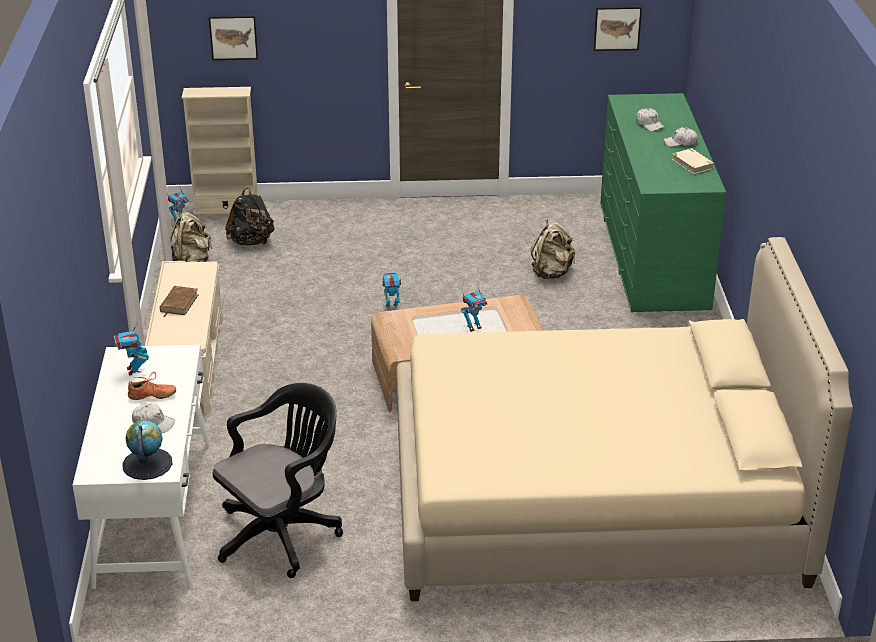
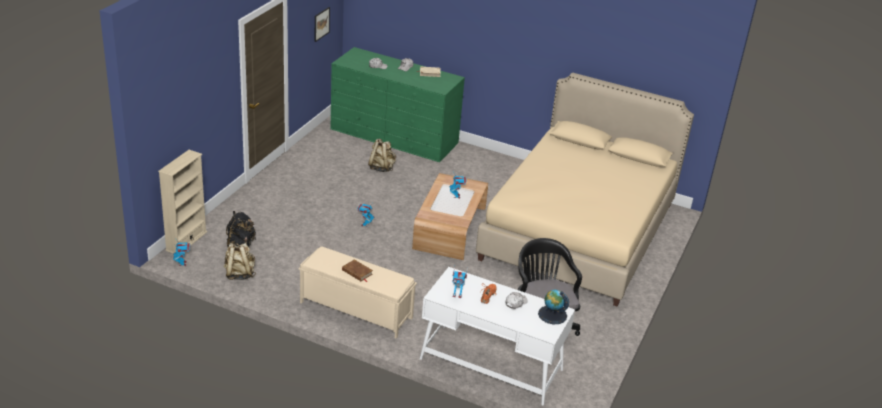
camera: 65 degrees left, 0 degrees up
(233, 37) = (177, 120): picture -> none

